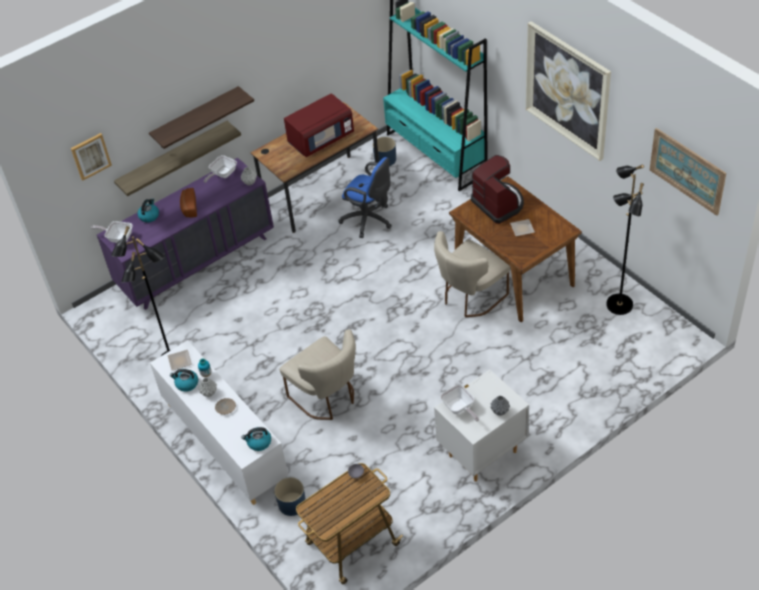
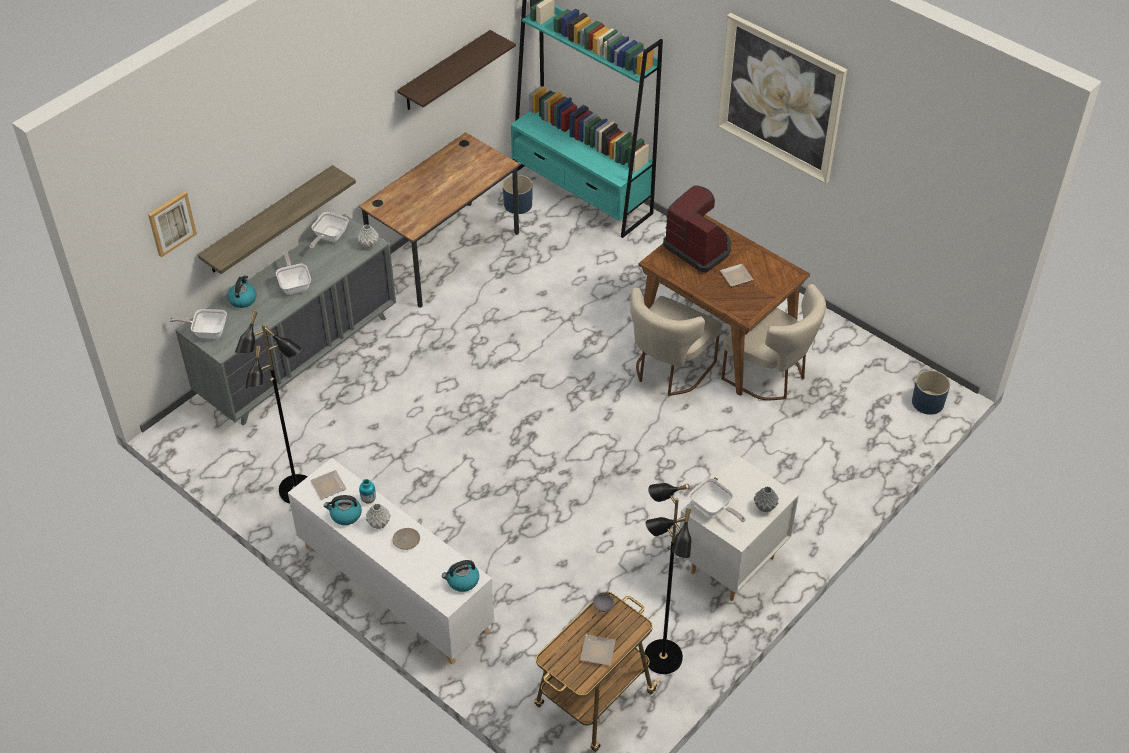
camera: 15 degrees left, 0 degrees up
(189, 208) = (294, 284): bread -> frying pan
(196, 118) = (297, 164): shelf -> shelf (445, 71)
(196, 262) = (299, 357): purple dresser -> grey dresser
(292, 504) = (504, 657): blue planter -> blue planter (928, 402)
(321, 139) = (448, 182): red microwave -> none
(327, 398) = (516, 516): beige chair -> beige chair (770, 376)
(343, 507) = (597, 650): none -> plate
(369, 220) = (516, 284): blue office chair -> none
(618, 305) = (854, 363): black floor lamp -> black floor lamp (661, 658)
(687, 171) = (952, 187): picture -> none

